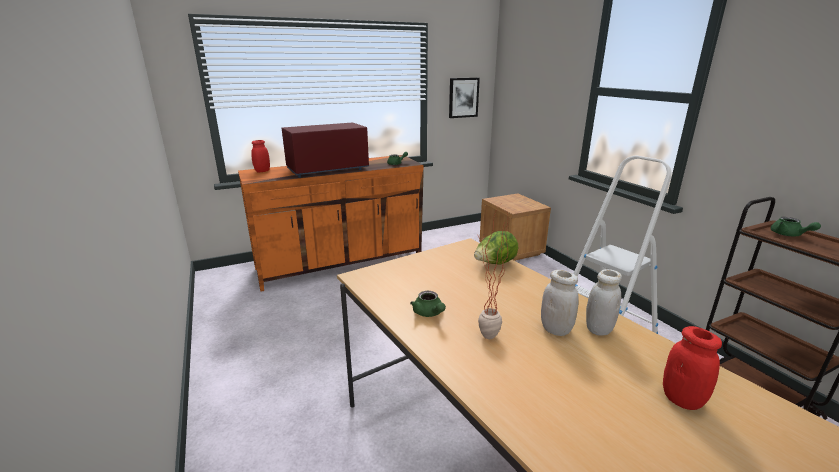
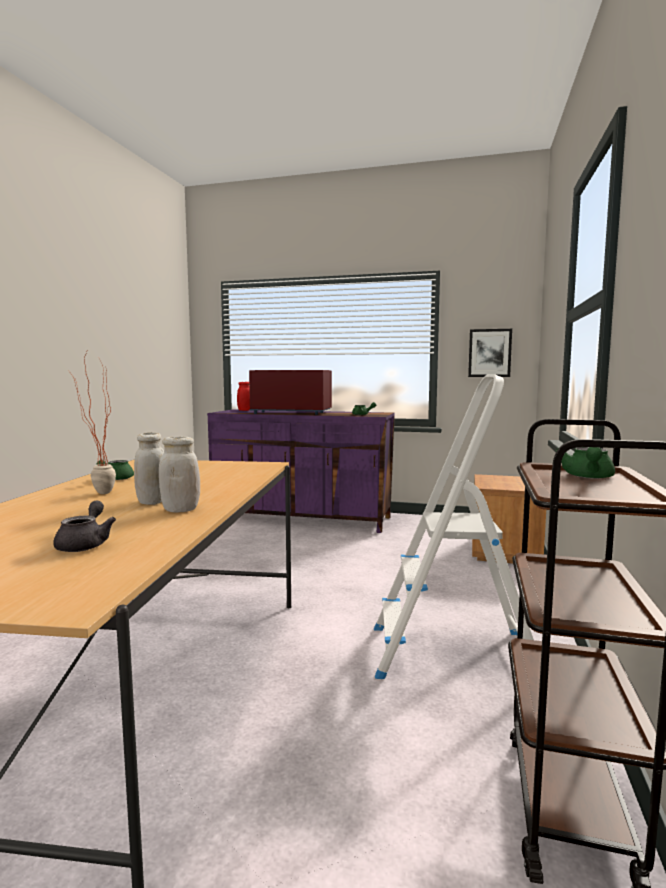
camera: 40 degrees right, 15 degrees down
(341, 263) = (302, 519): orange cabinet -> purple cabinet
(494, 264) = (248, 473): lettuce -> none
(682, 399) = (85, 544): red jar -> grey teapot

